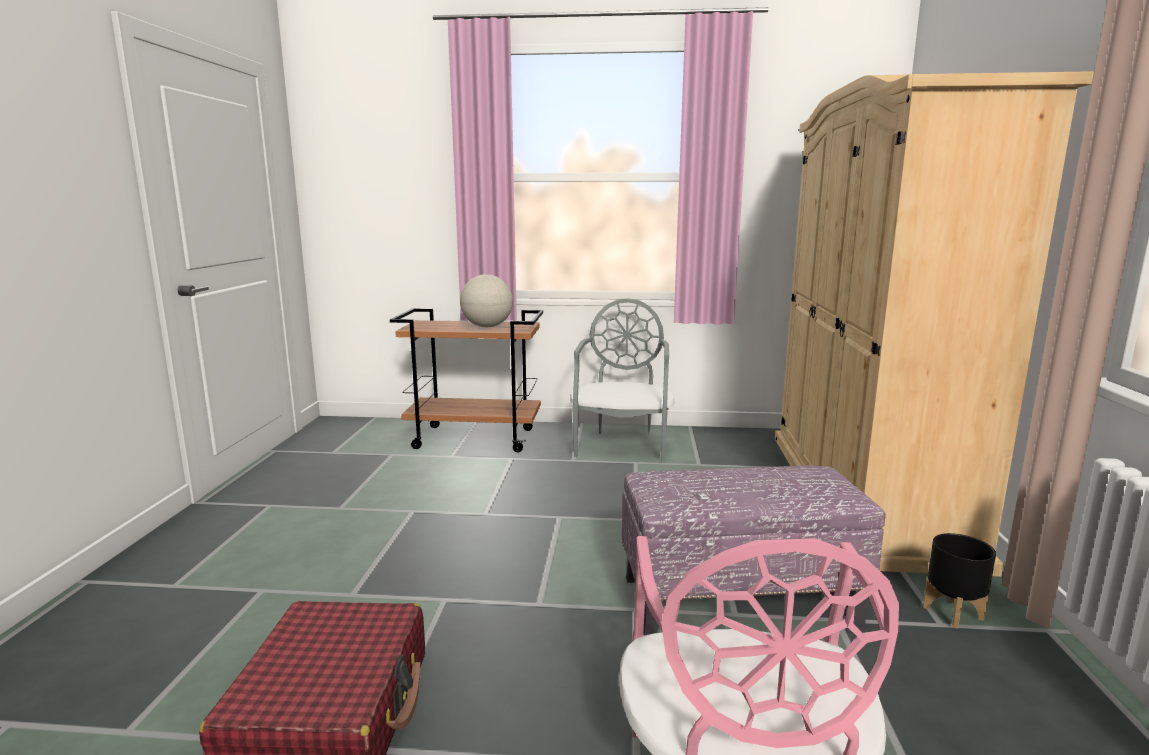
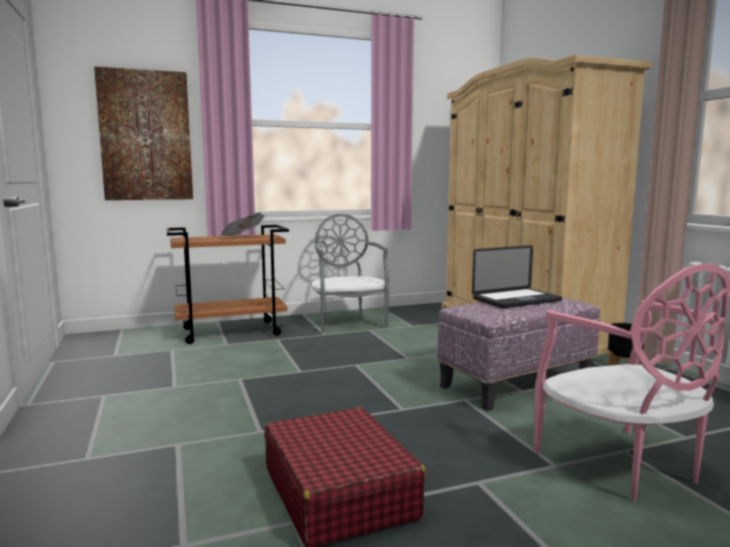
camera: 25 degrees left, 5 degrees down
(398, 198) = (146, 136): none -> picture
(487, 326) = (242, 237): globe -> newspaper
(749, 476) = (516, 300): none -> laptop

